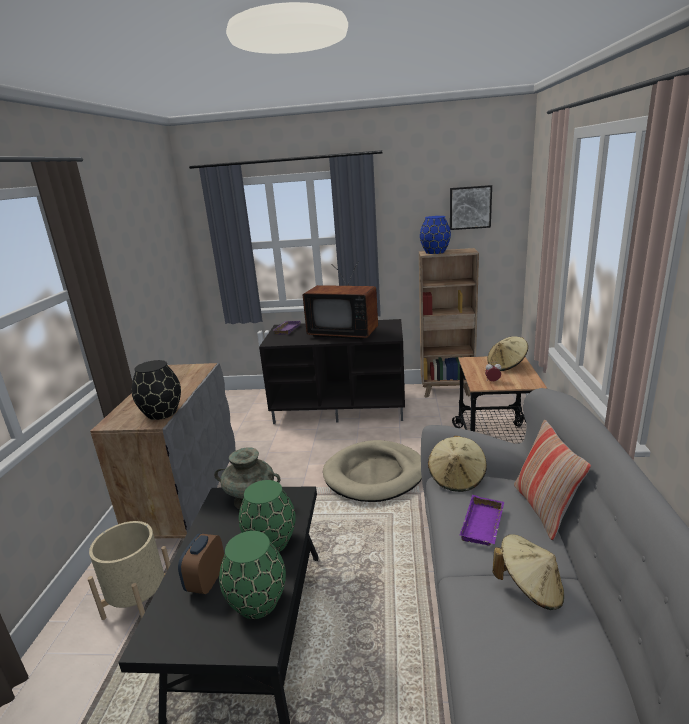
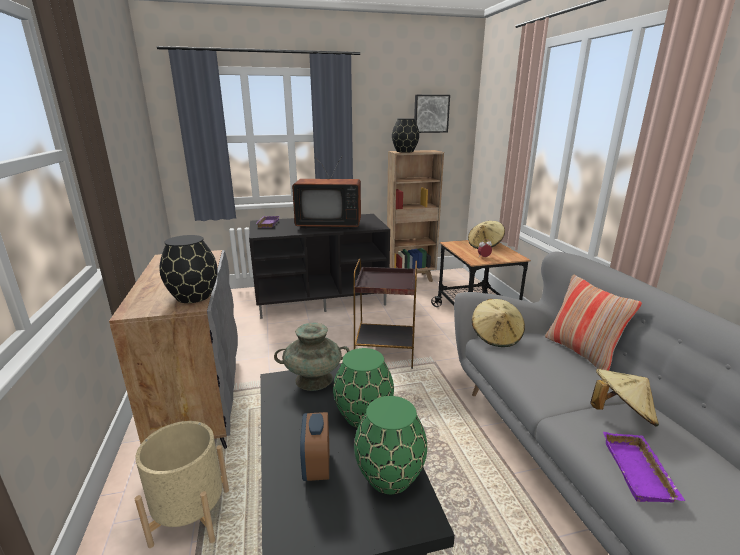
camera: 20 degrees left, 0 degrees up
(375, 474) = (385, 352): beige dog bed -> brown side table
(434, 252) = (404, 151): blue vase -> black vase
(484, 525) = (547, 370): purple tray -> purple tray (640, 472)

